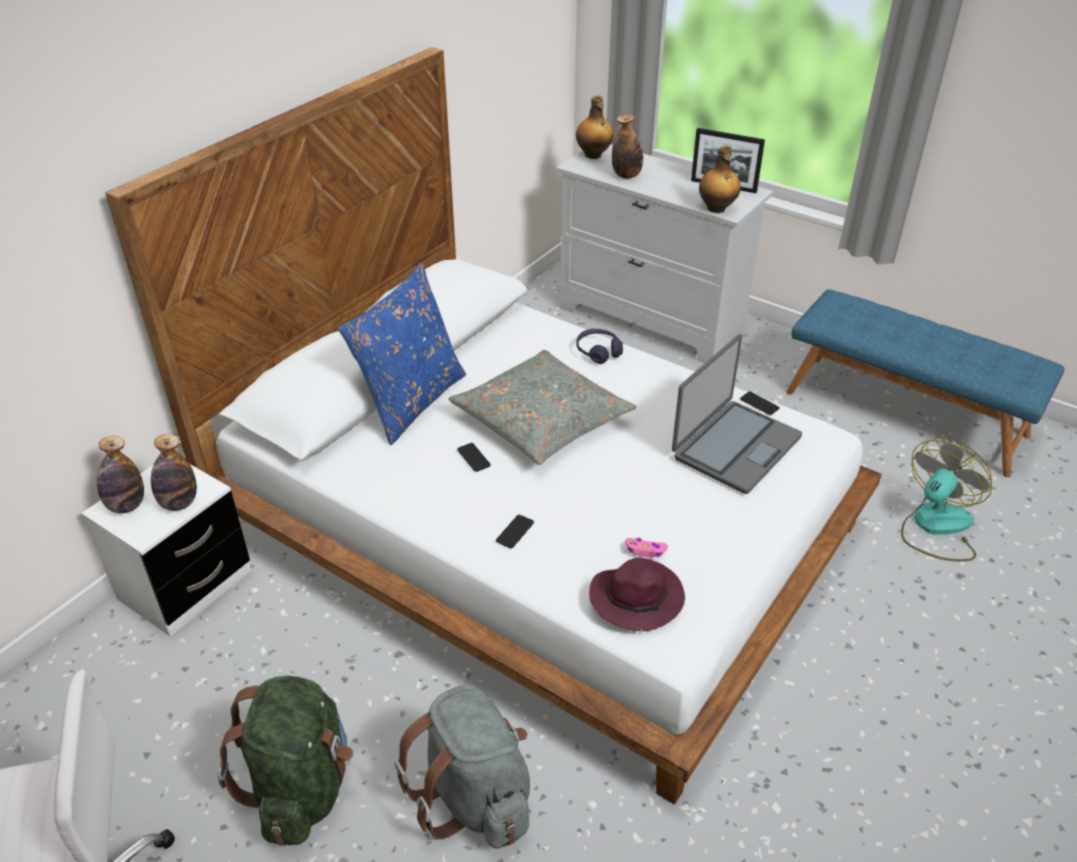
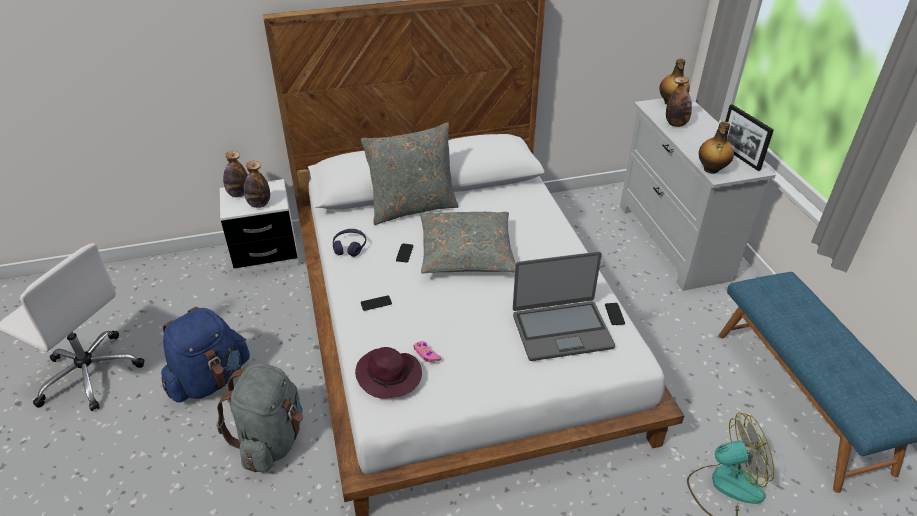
camera: 40 degrees right, 0 degrees up
(302, 787) = (210, 380): green backpack -> blue backpack
(411, 401) = (412, 207): blue pillow -> grey pillow
(598, 352) = (551, 231): purple headphones -> purple headphones (349, 247)

